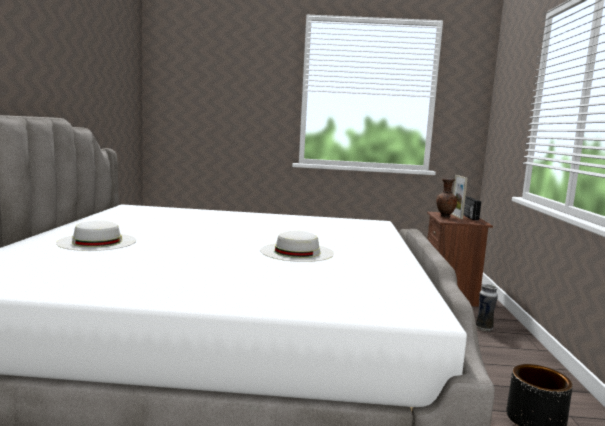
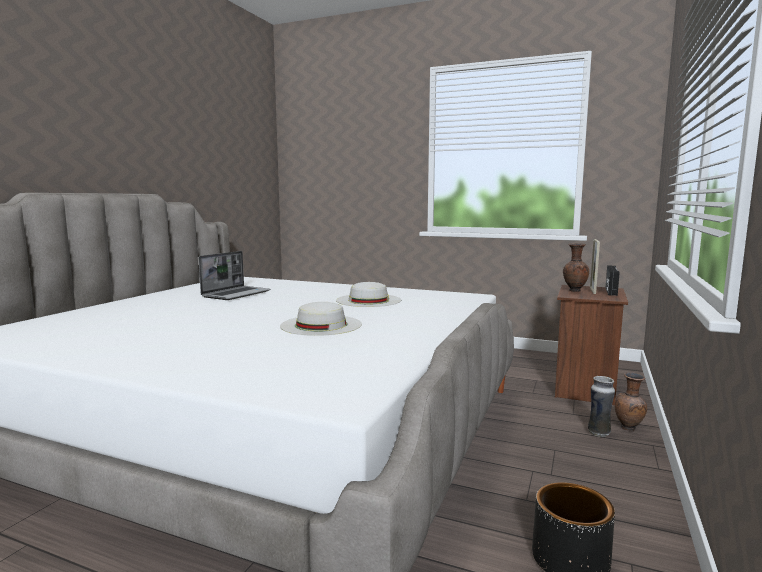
camera: 20 degrees right, 0 degrees up
(97, 241) = (147, 309): white hat -> white hat (368, 300)
(163, 224) = (236, 294): none -> laptop
(500, 323) = (629, 428): none -> brown vase

